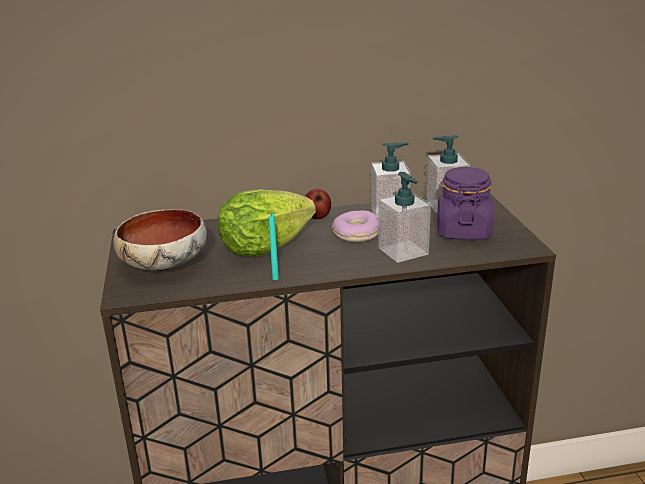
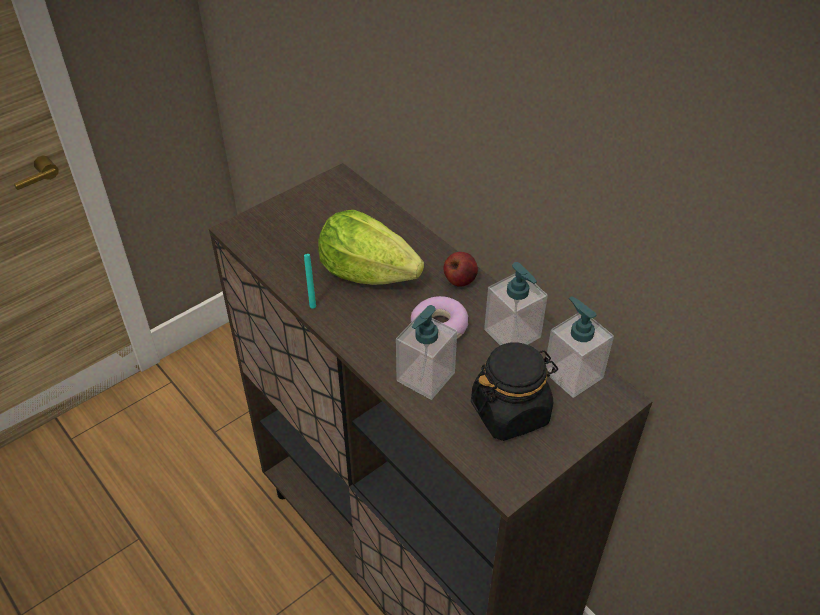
camera: 60 degrees right, 20 degrees up
(165, 263) = (299, 226): bowl -> none
(463, 231) = (510, 412): purple jar -> black jar

